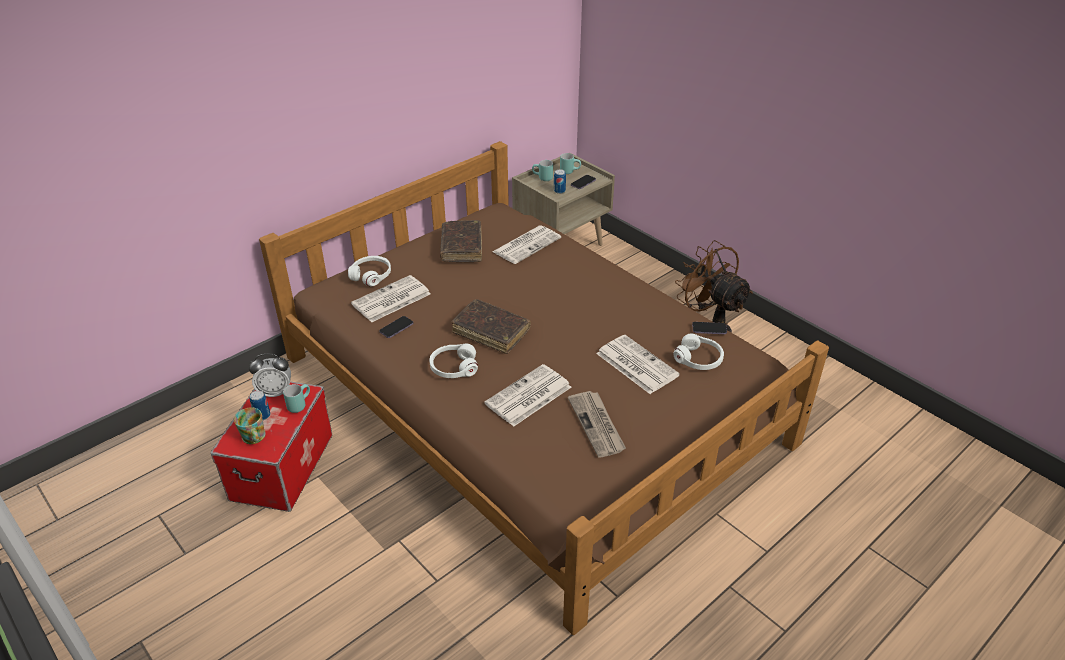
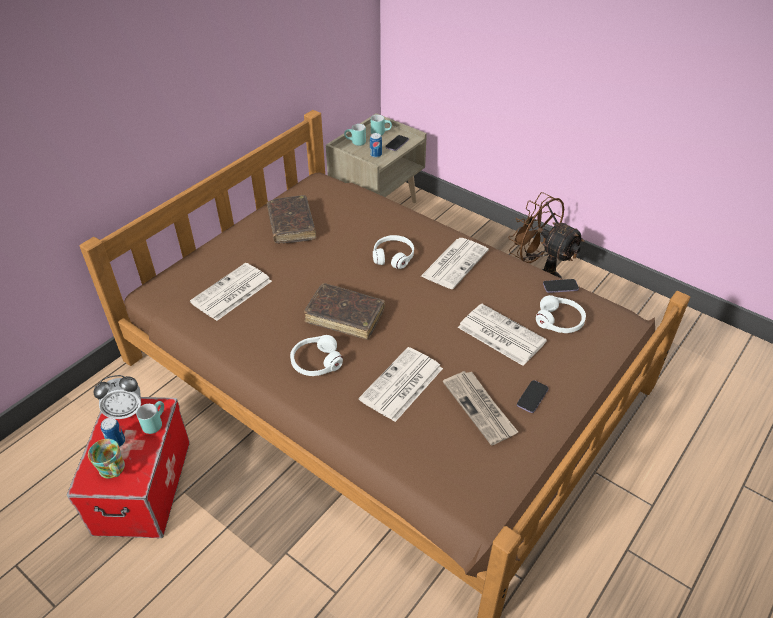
camera: 10 degrees left, 5 degrees up
(371, 275) = (204, 267): white headphones -> white headphones (393, 256)
(396, 328) = (245, 324): phone -> phone (532, 397)
(527, 244) = (357, 215): newspaper -> newspaper (455, 263)

